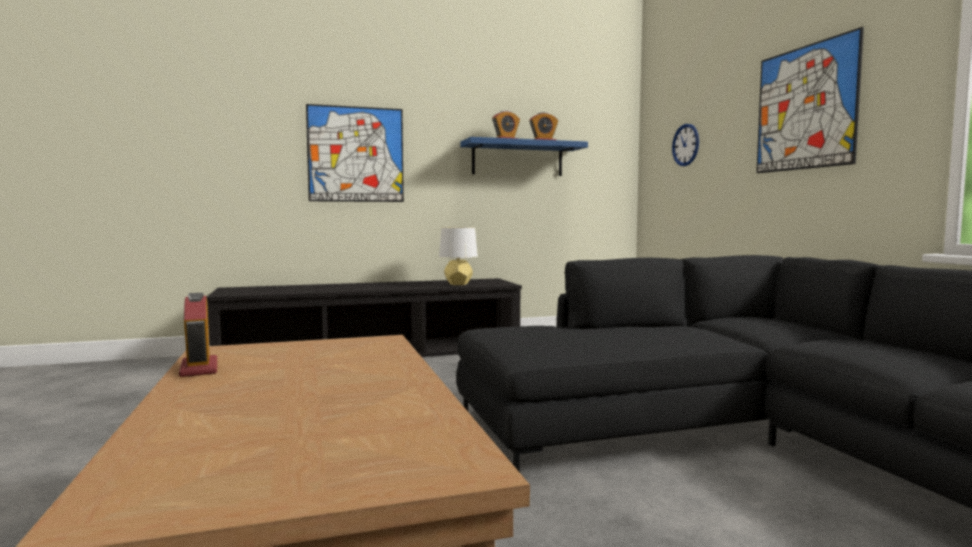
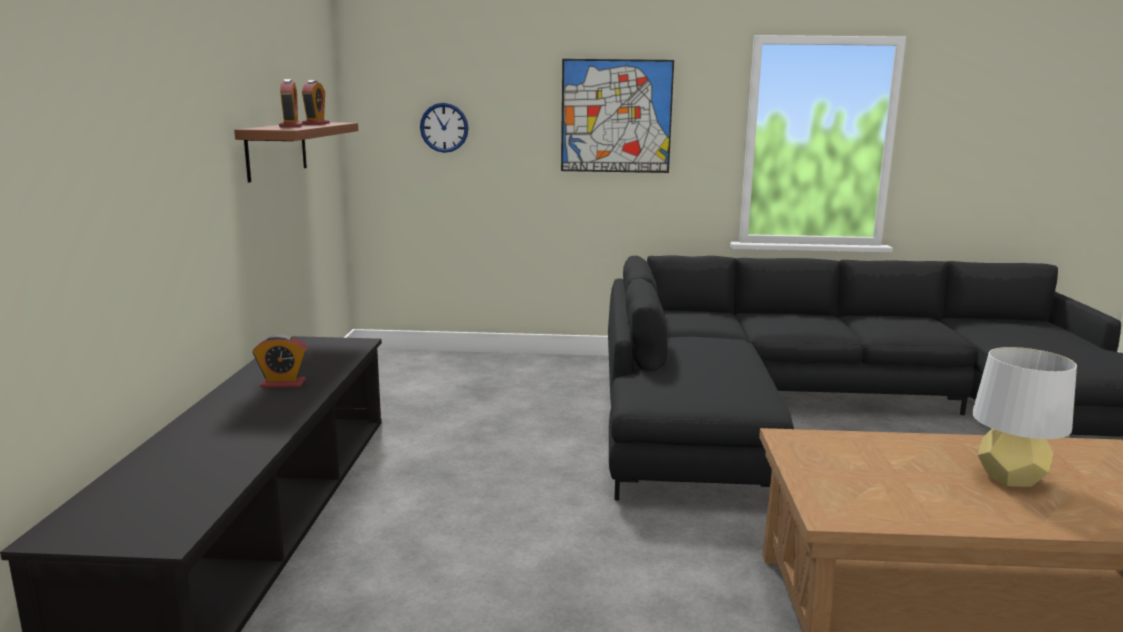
camera: 70 degrees left, 10 degrees up
(199, 368) = (913, 519): alarm clock -> alarm clock (283, 384)
(356, 154) = (140, 174): picture -> none
(458, 284) = (317, 363): grey table lamp -> grey table lamp (1010, 478)
(517, 159) = (277, 150): blue shelf -> brown shelf

